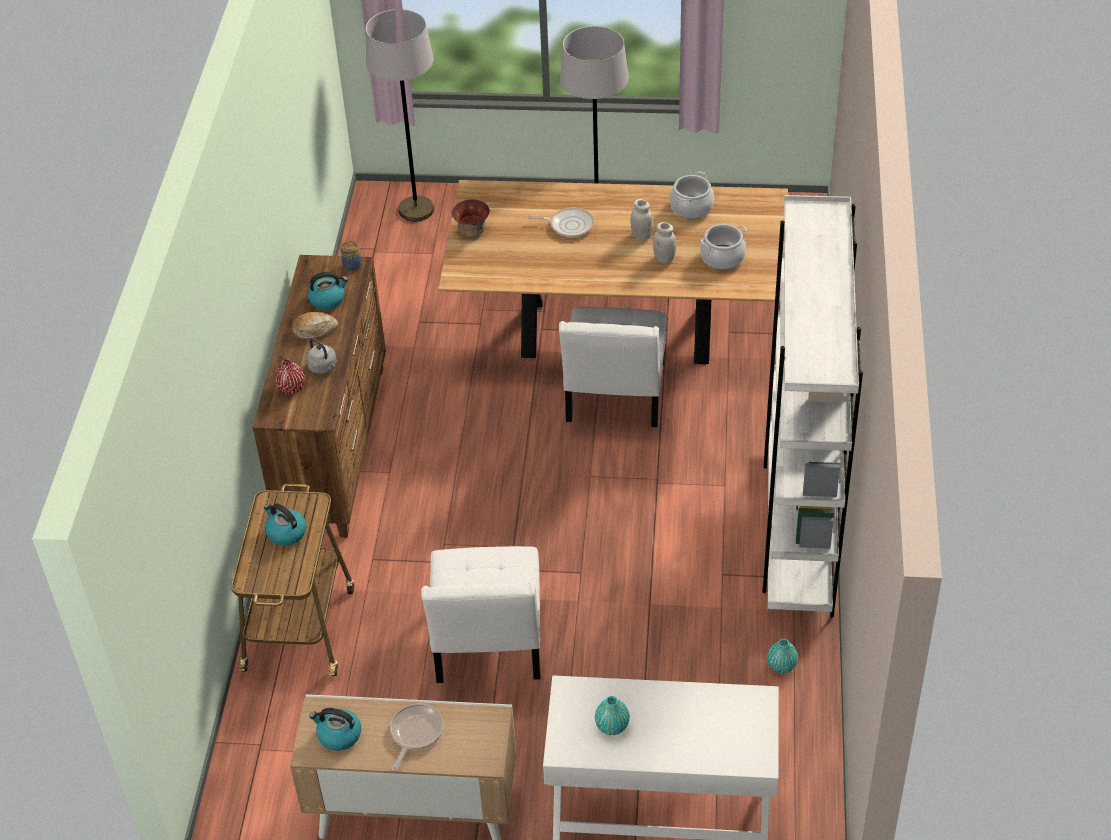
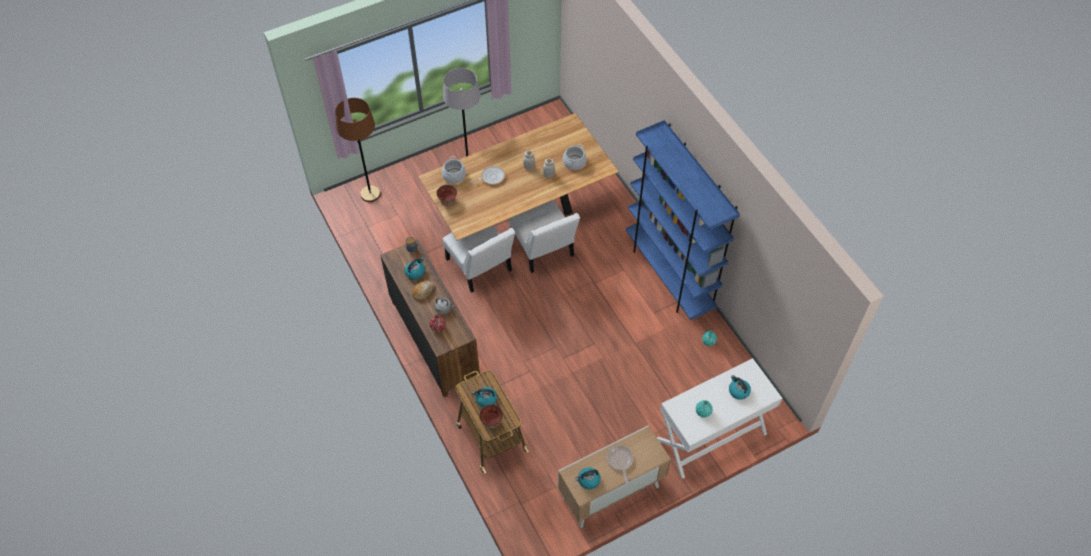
camera: 35 degrees left, 10 degrees up
(266, 568) = (491, 421): none -> bowl
(416, 210) = (370, 194): grey floor lamp -> brown floor lamp
(487, 646) = (582, 400): white chair -> white chair (480, 268)
(691, 208) = (540, 142): cooking pot -> cooking pot (454, 176)
(705, 725) = (738, 391): none -> kettle
(798, 529) = (669, 275): white bookcase -> blue bookcase

